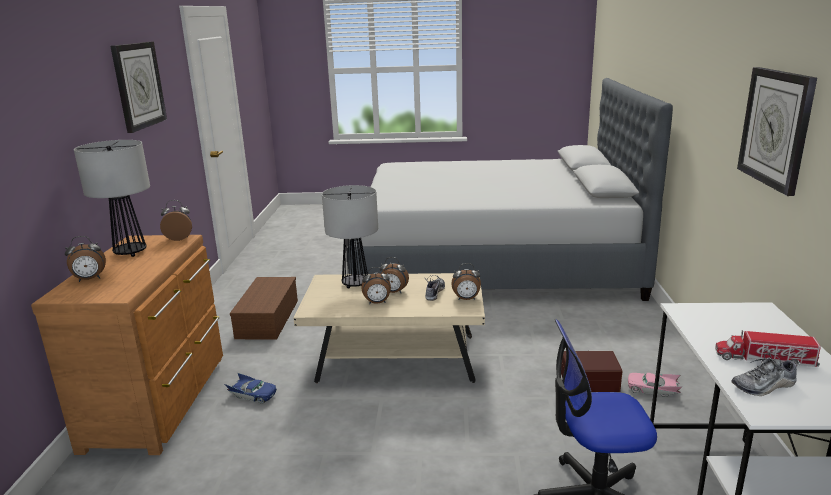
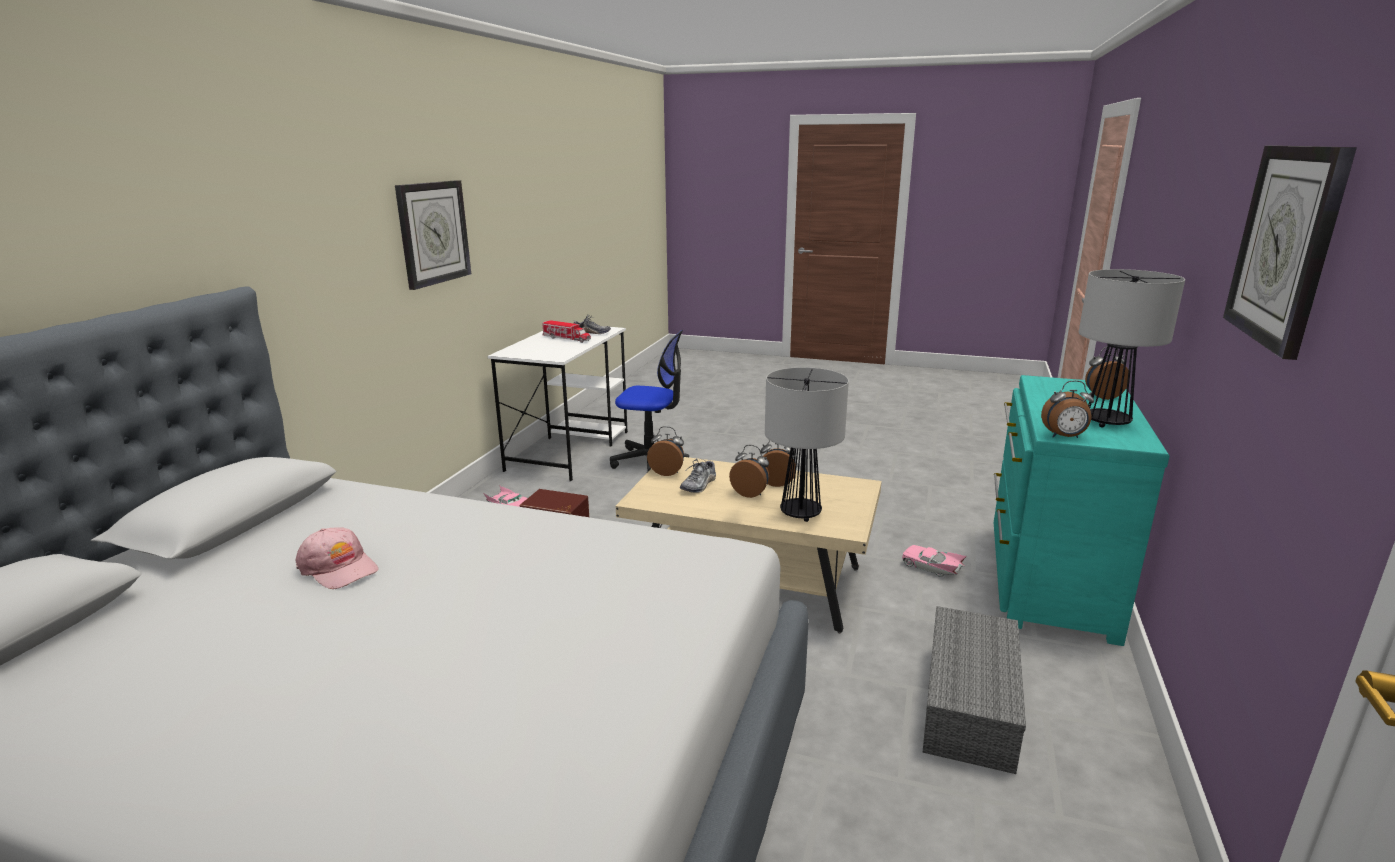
camera: 165 degrees left, 0 degrees up
(161, 400) = (1046, 579): brown dresser -> turquoise dresser
(252, 395) = (931, 567): blue toy car -> pink toy car
(267, 318) = (971, 706): brown storage box -> grey storage box
(523, 185) = (339, 568): none -> pink cap

